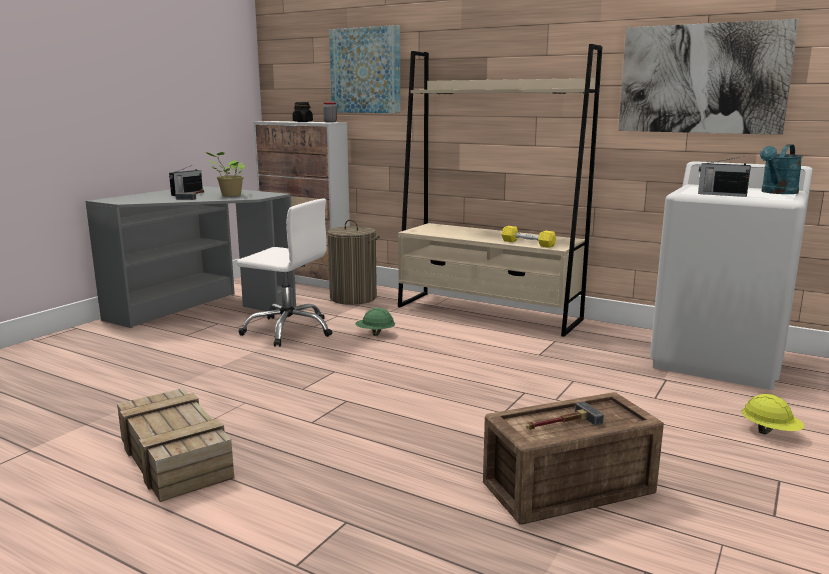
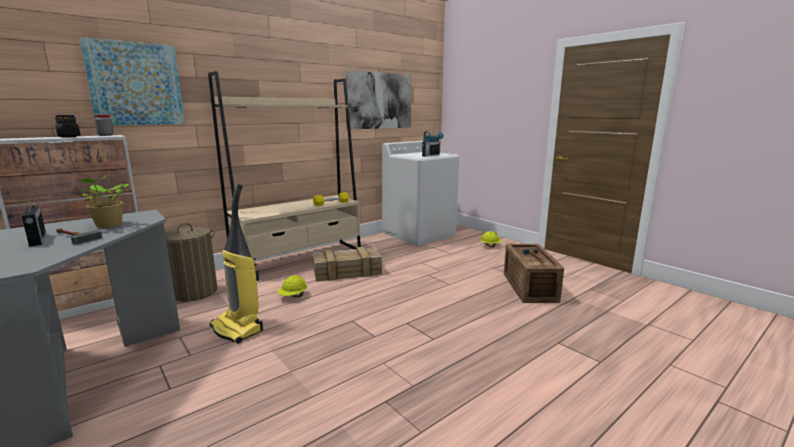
camera: 70 degrees left, 0 degrees up
(176, 458) = (468, 401): crate -> crate (348, 271)
(288, 330) = (238, 329): white office chair -> vacuum cleaner
(375, 334) = (293, 296): green hard hat -> yellow hard hat

